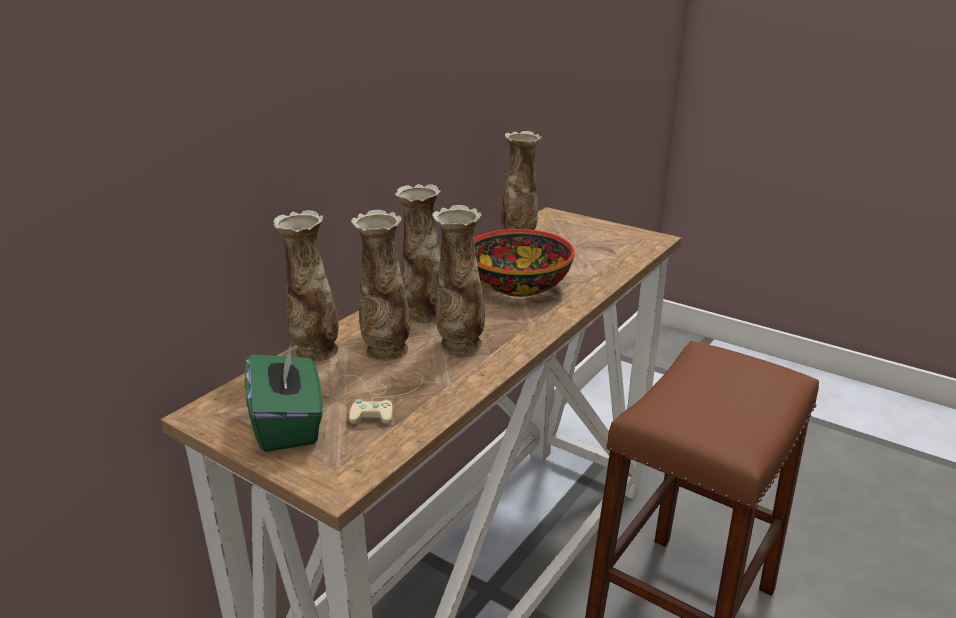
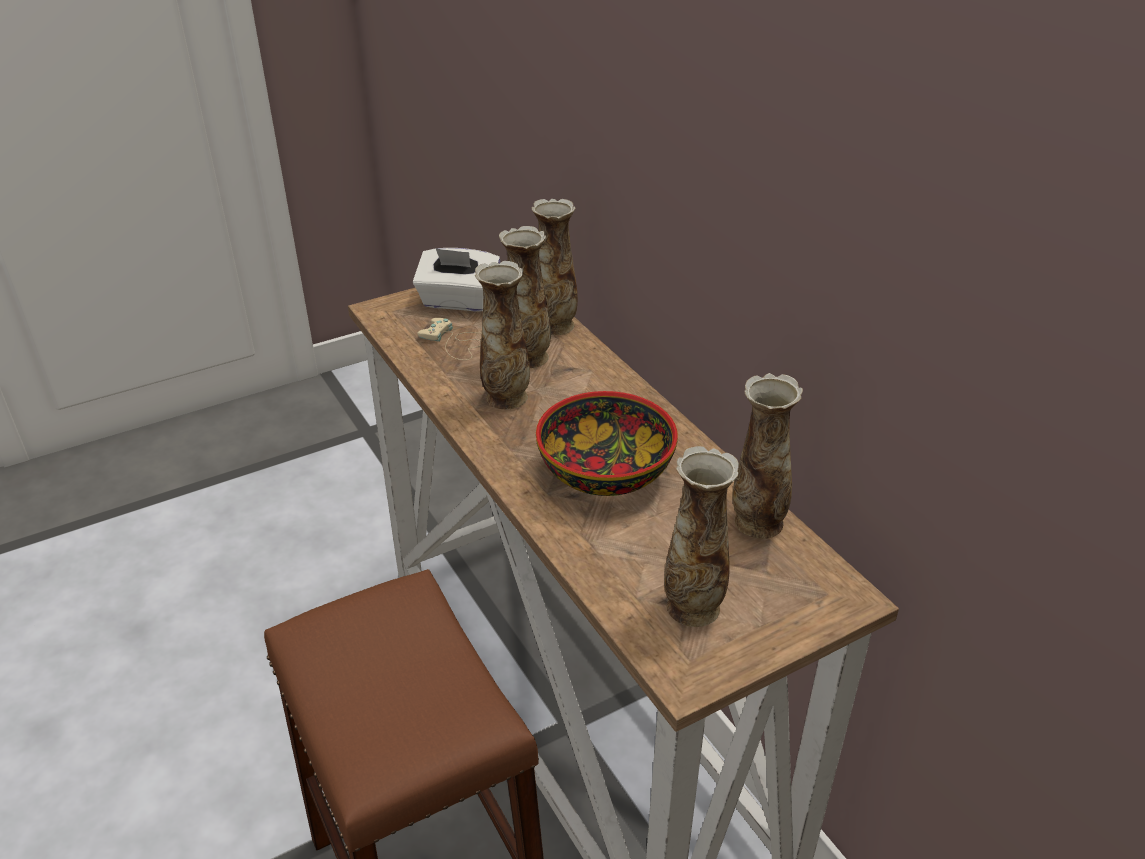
camera: 115 degrees right, 10 degrees up
(289, 424) = (458, 301): green tissue box -> white tissue box
(424, 314) = (581, 391): vase -> vase (693, 605)

